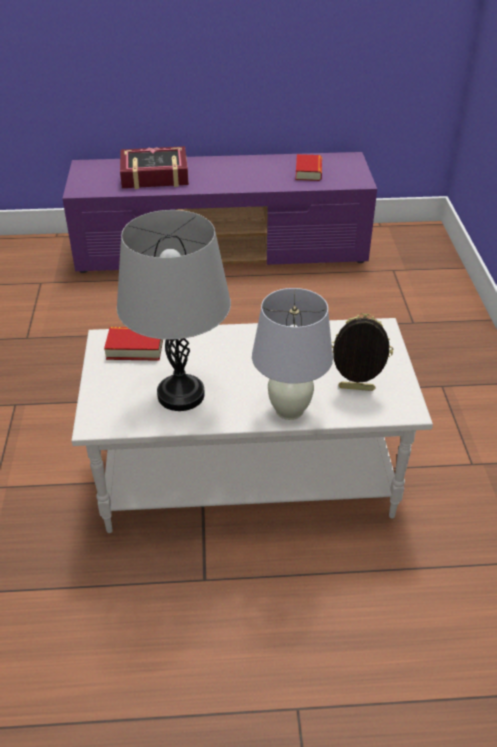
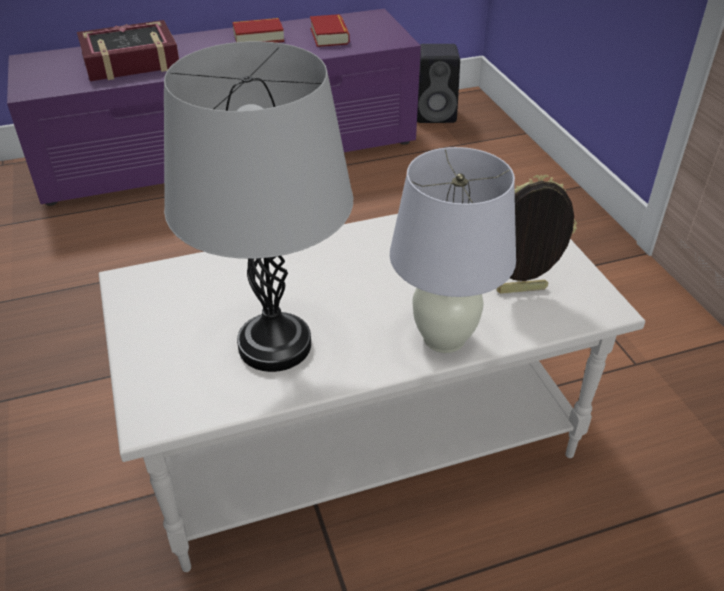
camera: 15 degrees left, 0 degrees up
(135, 348) = (180, 287): book -> book (258, 37)
(395, 241) = (436, 114): none -> black speaker

